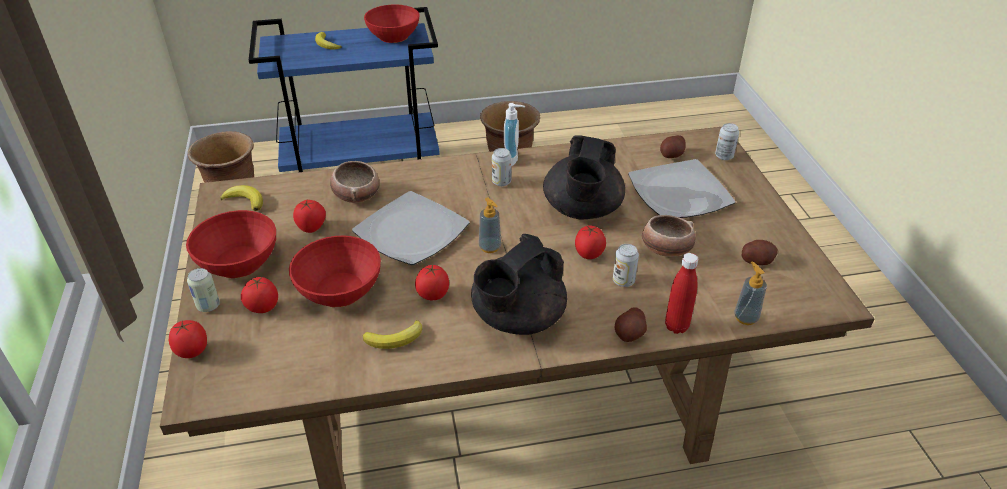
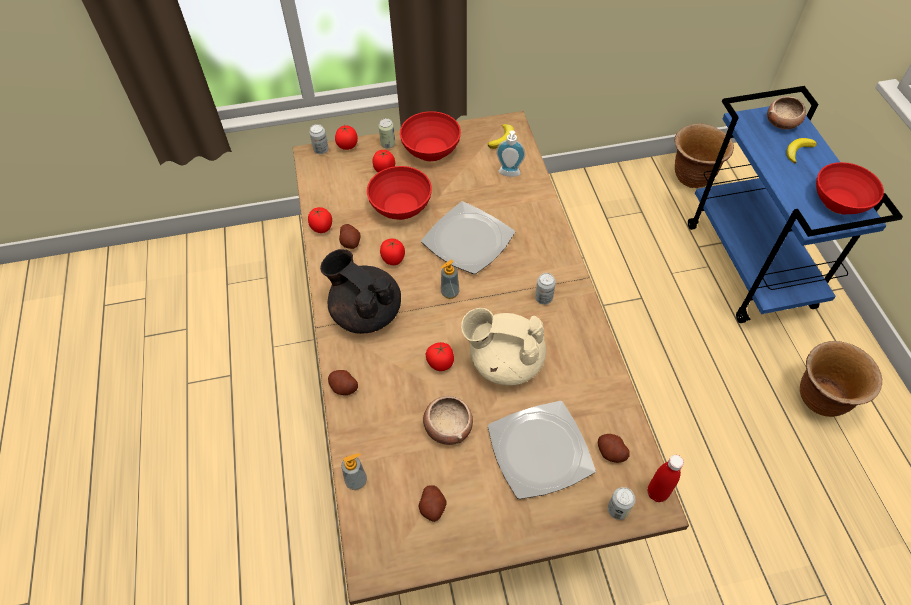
camera: 90 degrees right, 15 degrees up
(312, 228) = (471, 181): tomato -> tomato (322, 228)
(356, 195) = (515, 201): bowl -> bowl (782, 122)
(395, 339) = (350, 242): banana -> potato
(514, 160) = (581, 307): soap dispenser -> soap dispenser (509, 174)
(582, 210) = (504, 361): black teapot -> beige teapot
(623, 281) = (406, 388): can -> can (321, 150)
(676, 326) = (349, 423): red bottle -> red bottle (657, 493)

